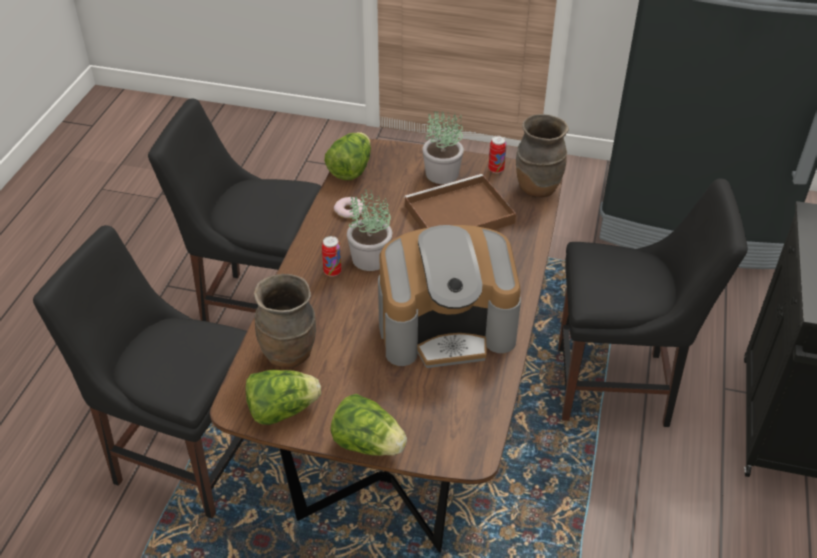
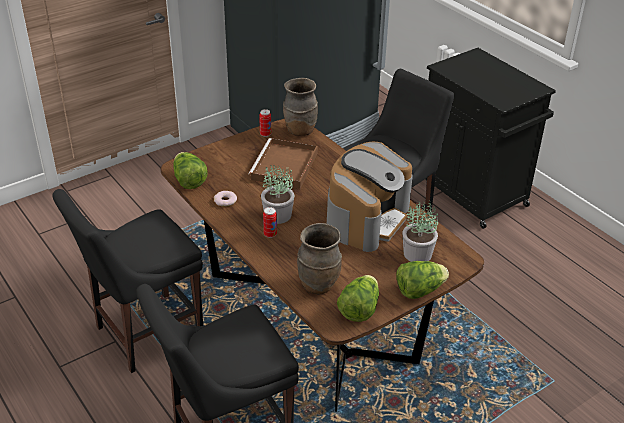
camera: 50 degrees left, 5 degrees down
(442, 174) = (242, 153): potted plant -> potted plant (418, 254)

